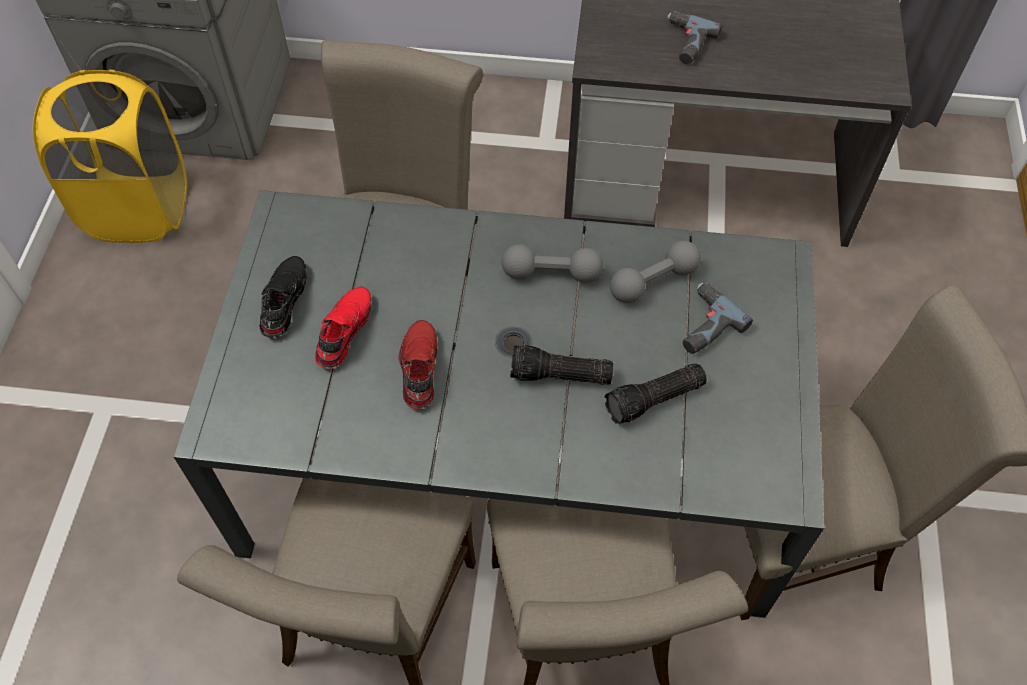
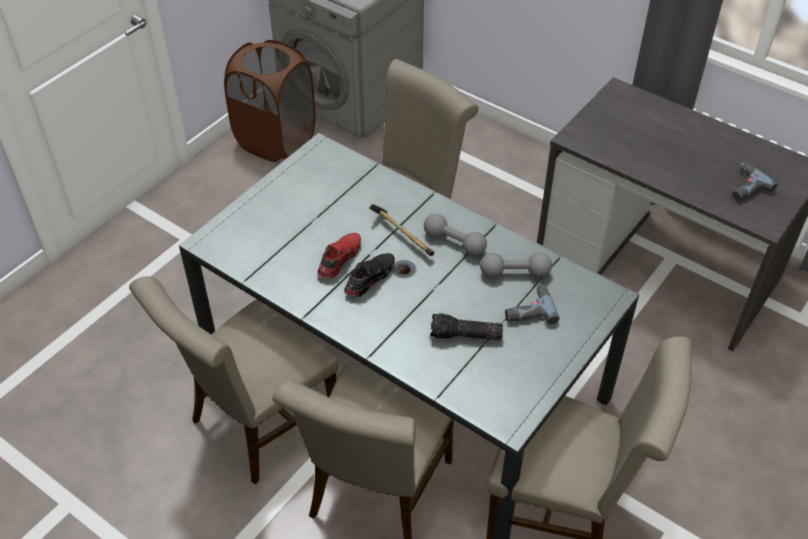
camera: 30 degrees right, 10 degrees down
(139, 209) = (276, 141): yellow laundry basket -> brown laundry basket
(282, 301) = (289, 193): black shoe -> black shoe (368, 278)
(343, 331) = (311, 222): red shoe -> none
(478, 295) = (401, 236): none -> hammer
(559, 376) = (417, 298): flashlight -> none
(684, 42) = (641, 147): power drill -> power drill (744, 186)

